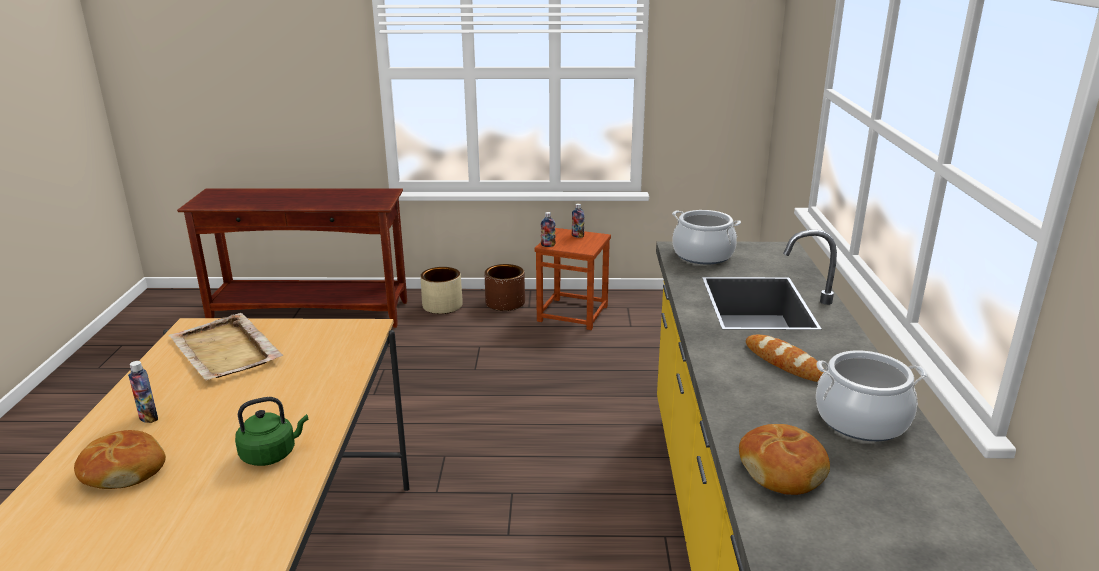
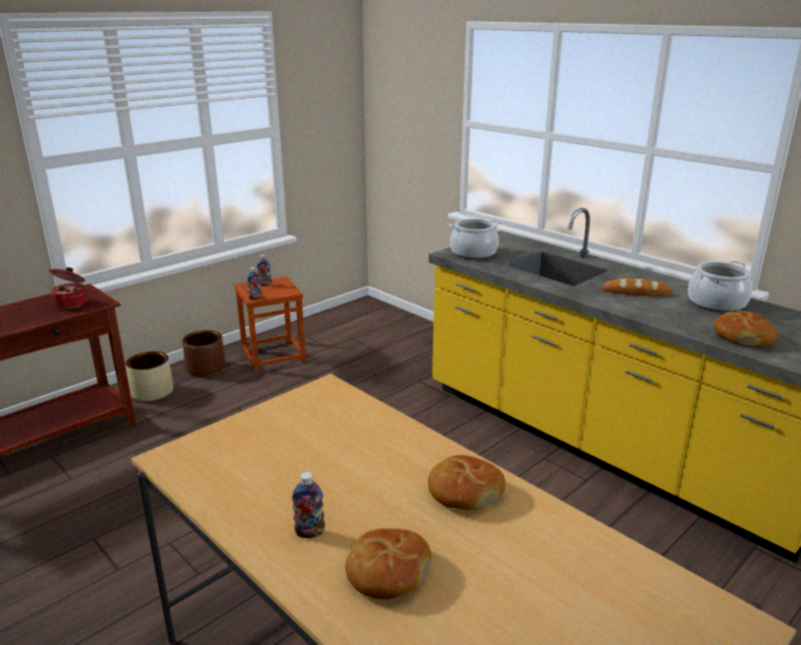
camera: 45 degrees left, 0 degrees up
(225, 351) = (249, 456): beige tray -> none
(271, 454) = (464, 492): green kettle -> bread
(363, 200) = (71, 303): none -> cooking pot

